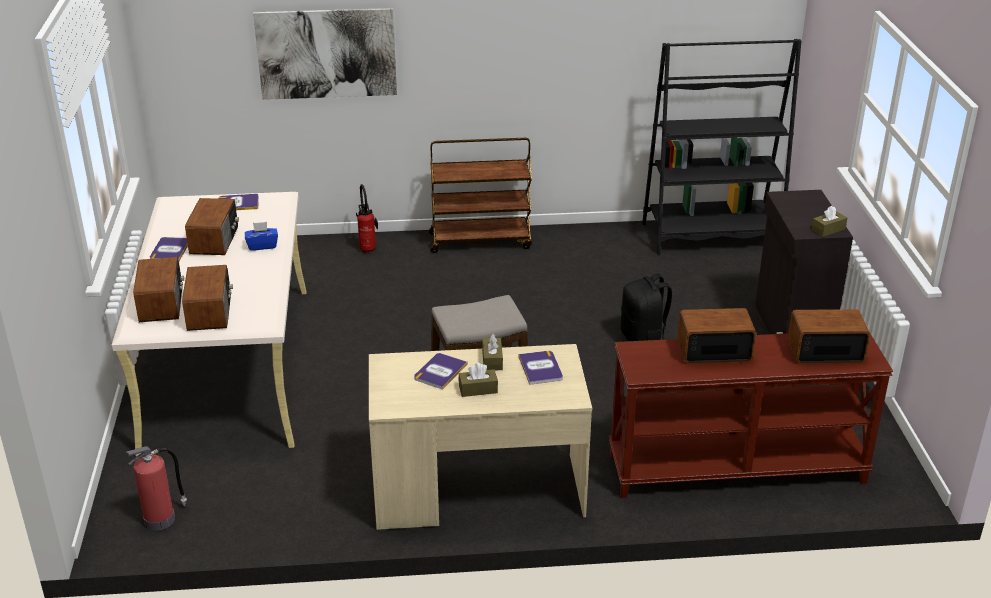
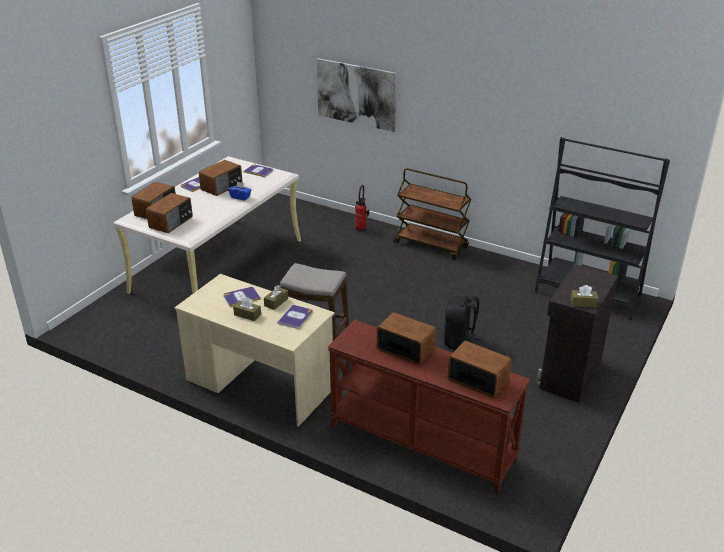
camera: 35 degrees right, 0 degrees up
(161, 519) = (102, 328): fire extinguisher -> none

